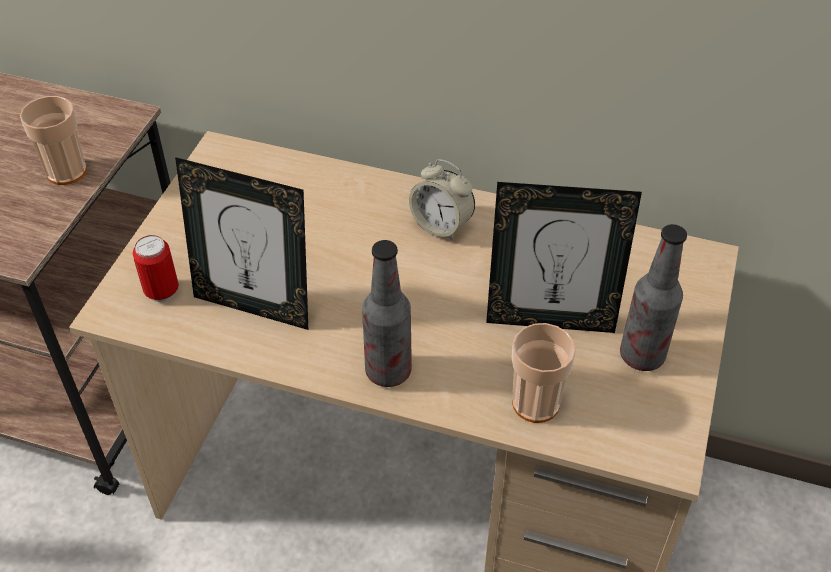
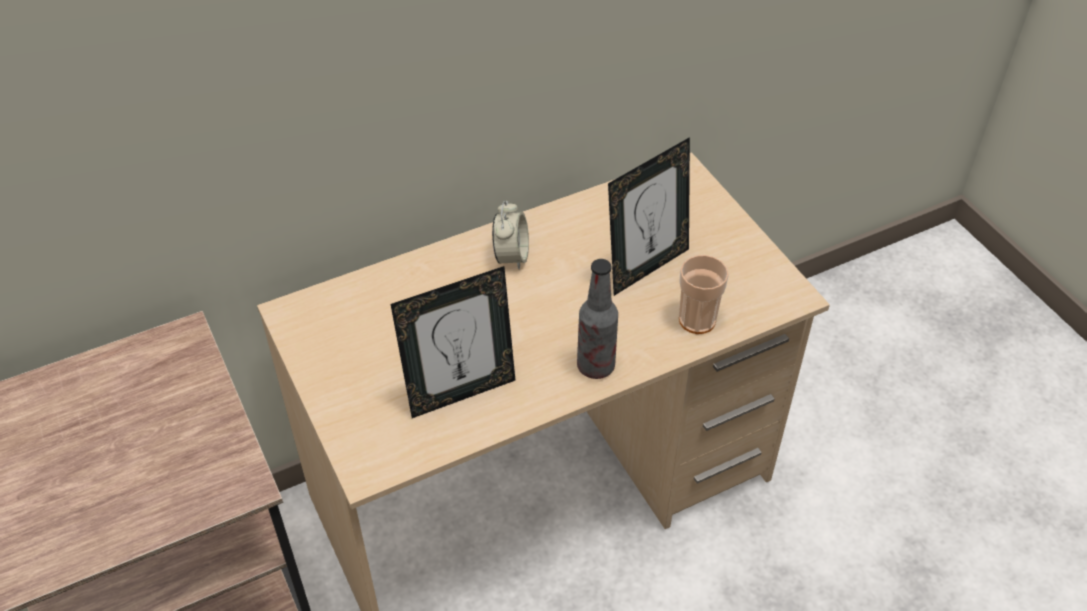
camera: 45 degrees left, 0 degrees up
(66, 171) = (197, 405): cup -> none
(162, 291) = (384, 431): can -> none
(441, 225) = (511, 256): alarm clock -> alarm clock turned 75 degrees counterclockwise
(642, 356) = (717, 251): bottle -> none

